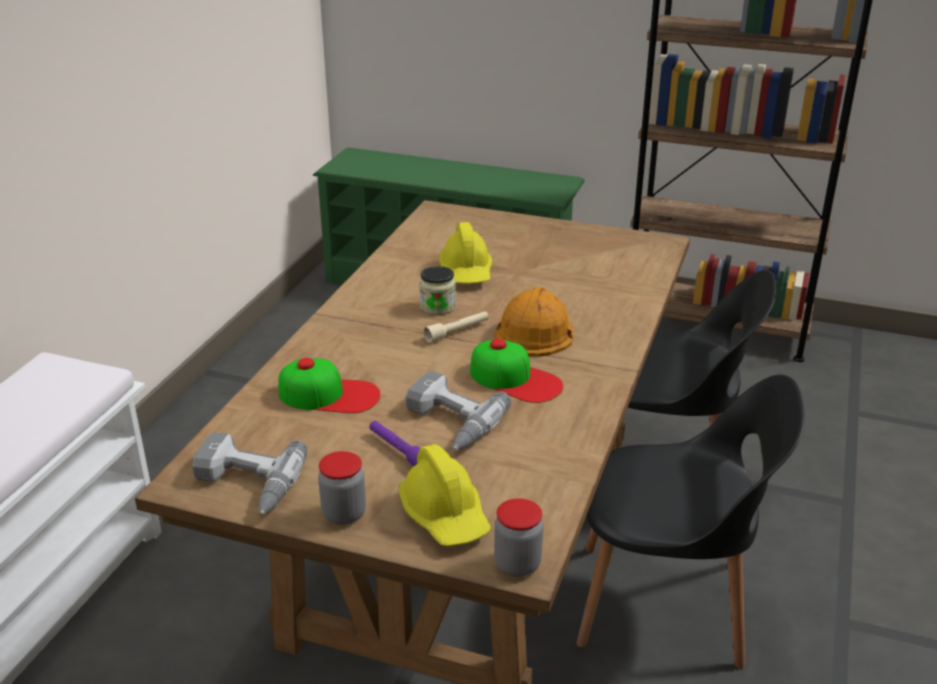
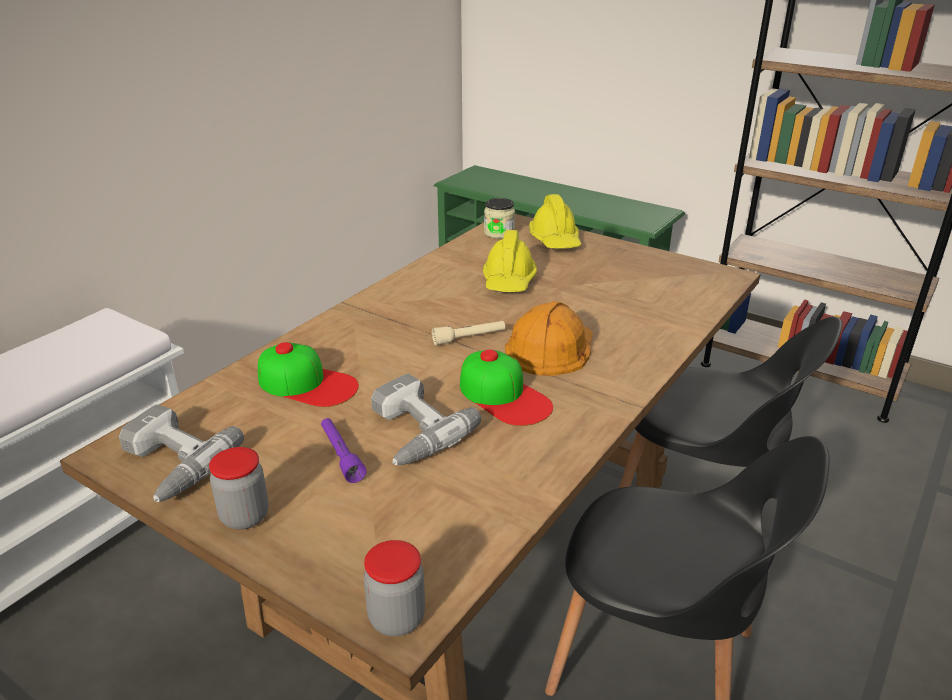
camera: 15 degrees right, 0 degrees up
(437, 307) = (463, 311): jar -> jar (499, 233)
(445, 515) = (348, 539): yellow hard hat -> yellow hard hat (555, 240)

